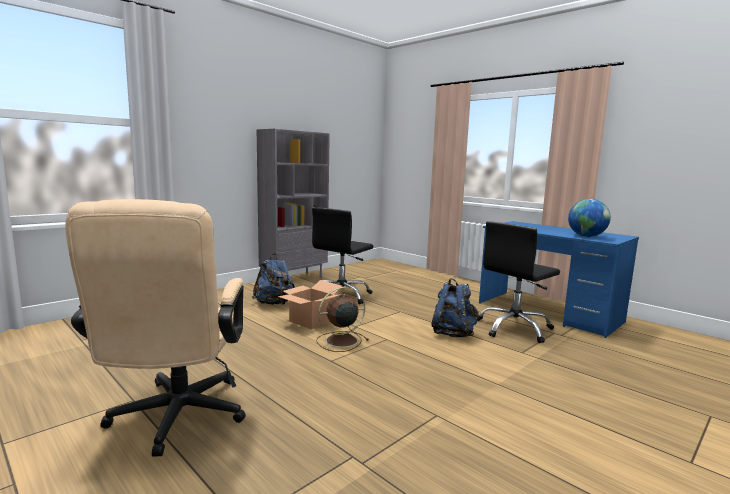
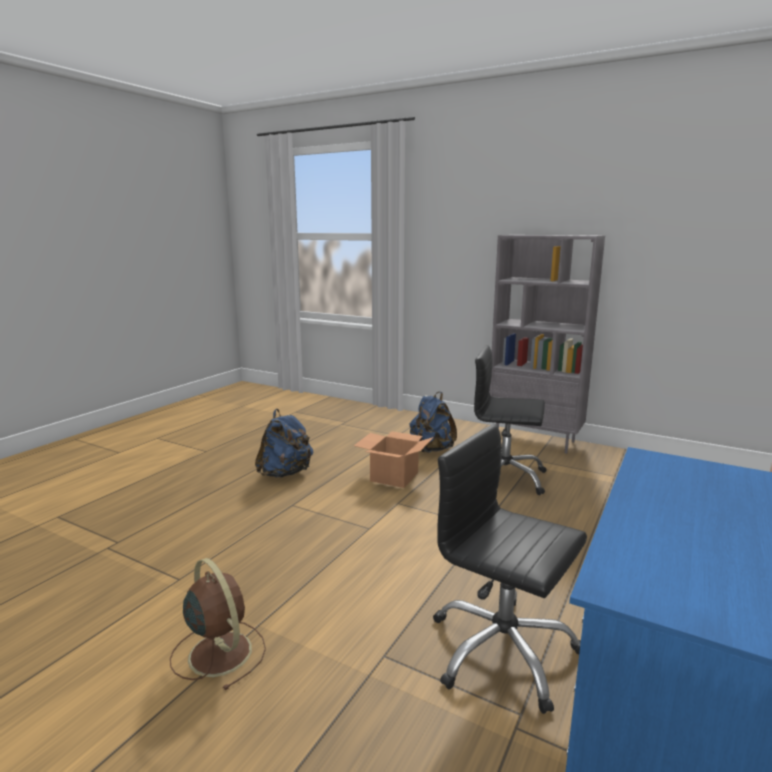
camera: 75 degrees right, 5 degrees up
(175, 420) = (178, 470): beige office chair -> none
(340, 341) = (346, 501): brown fan -> brown fan (219, 652)
(453, 334) = (422, 579): blue backpack -> blue backpack (285, 473)
(586, 236) = (653, 559): globe -> none

